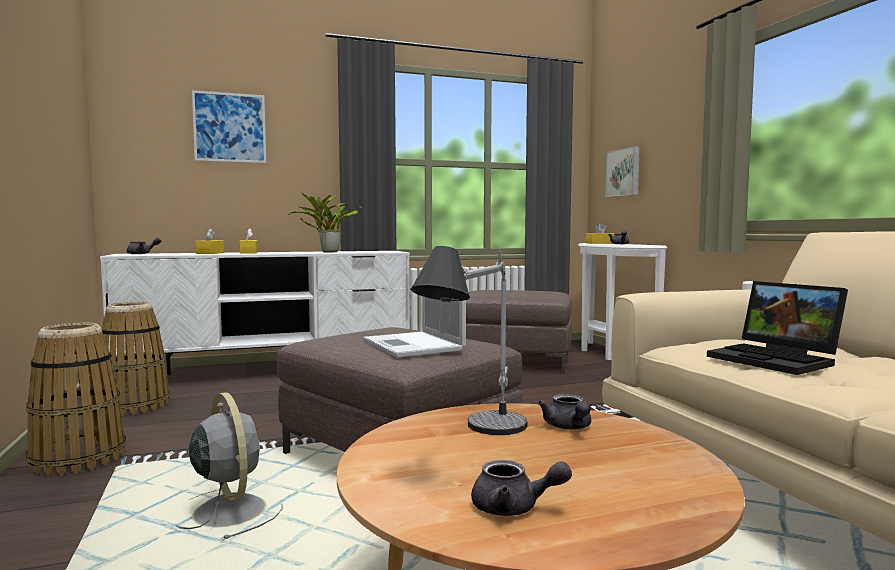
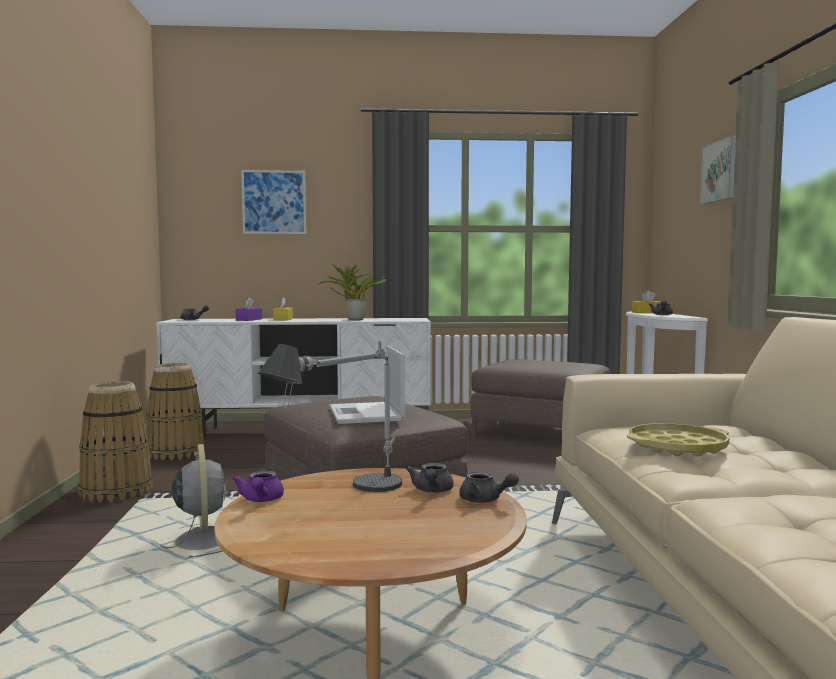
camera: 15 degrees right, 0 degrees up
(210, 253) = (249, 320): yellow tissue box -> purple tissue box
(379, 460) = (260, 500): none -> purple teapot
(514, 508) = (316, 538): grey teapot -> grey teapot (485, 500)
(624, 172) = (676, 235): picture -> picture (722, 171)
(777, 360) = (677, 447): laptop -> yellow tray

